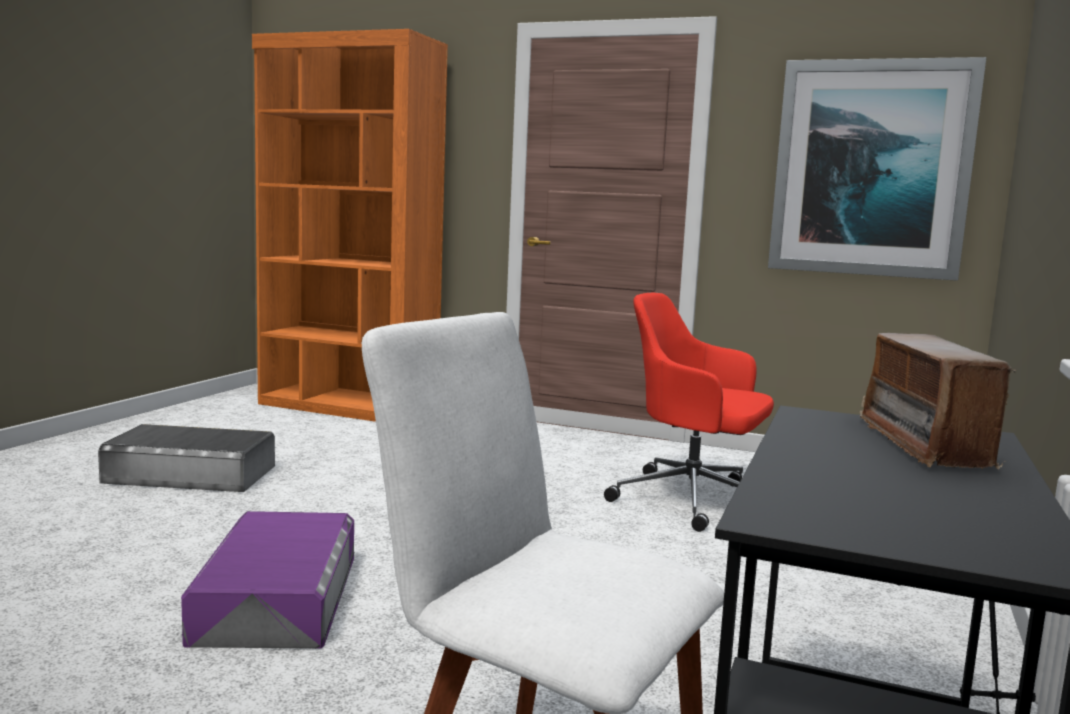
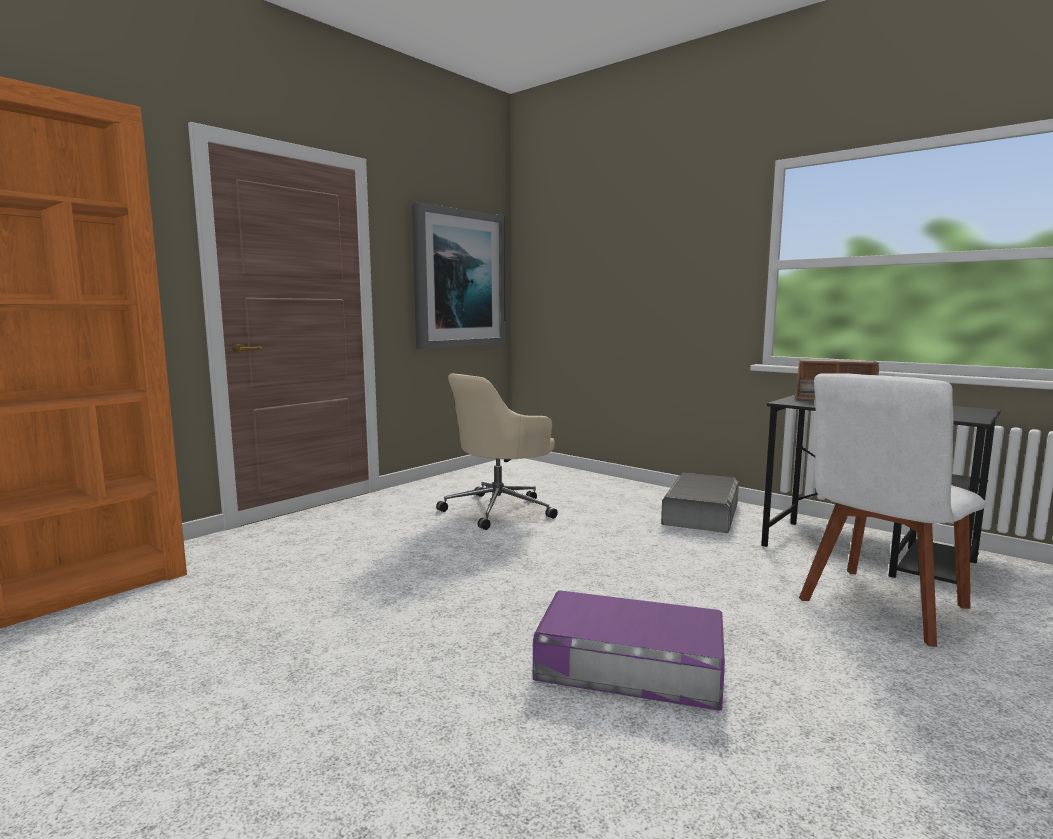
camera: 70 degrees left, 0 degrees up
(191, 474) = (217, 715): grey storage box -> grey storage box (700, 513)
(692, 500) = (500, 509): red office chair -> beige office chair

